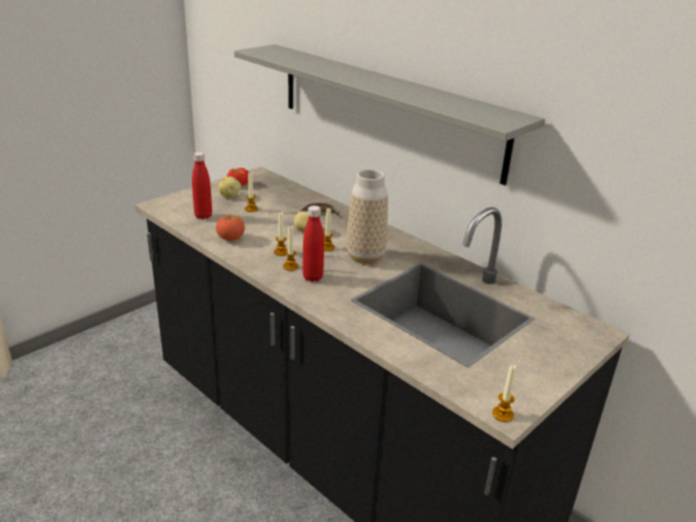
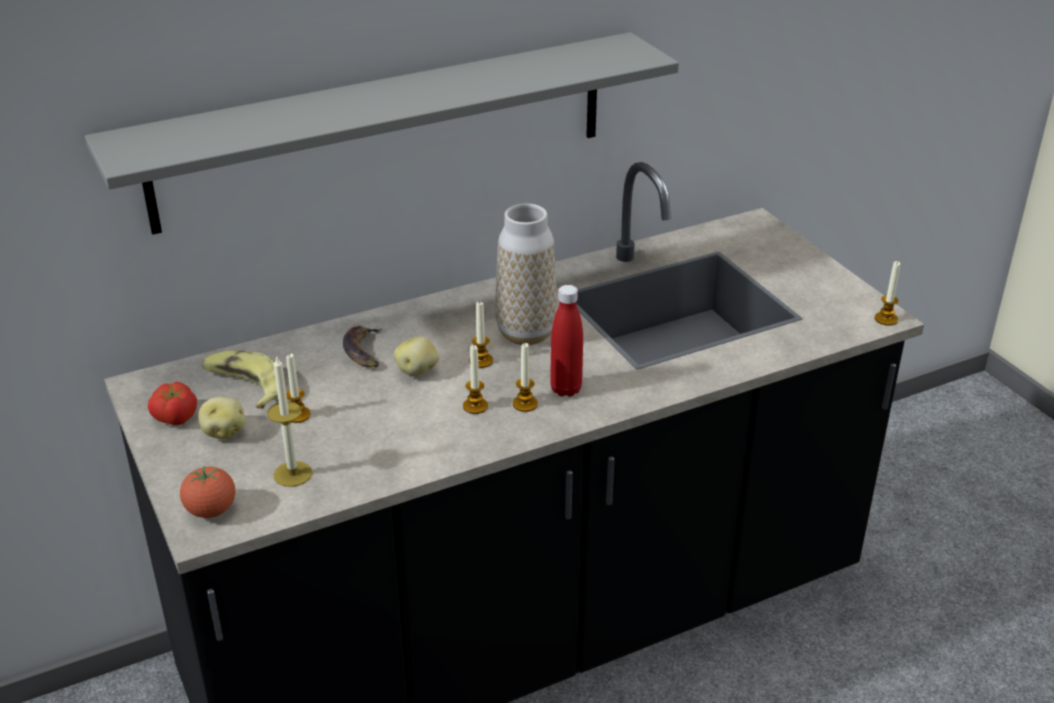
camera: 70 degrees left, 5 degrees up
(203, 216) = (292, 474): red bottle -> candle
(231, 239) = (403, 452): tomato -> tomato (211, 510)
(269, 194) = (245, 386): none -> banana

